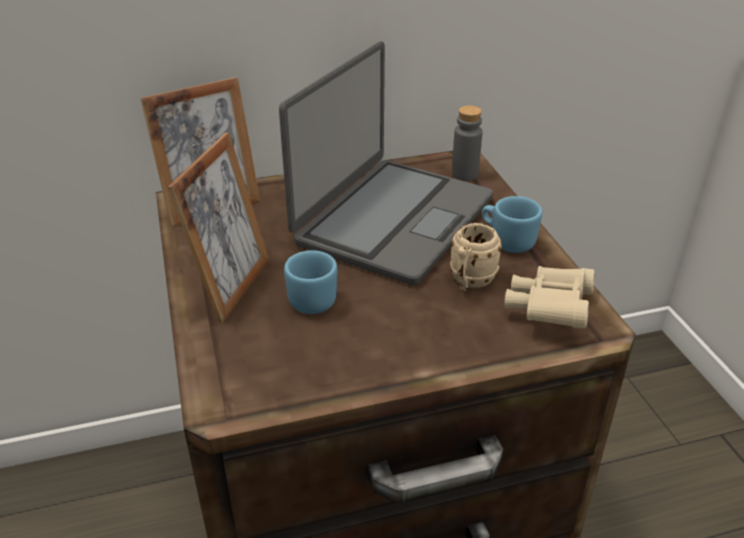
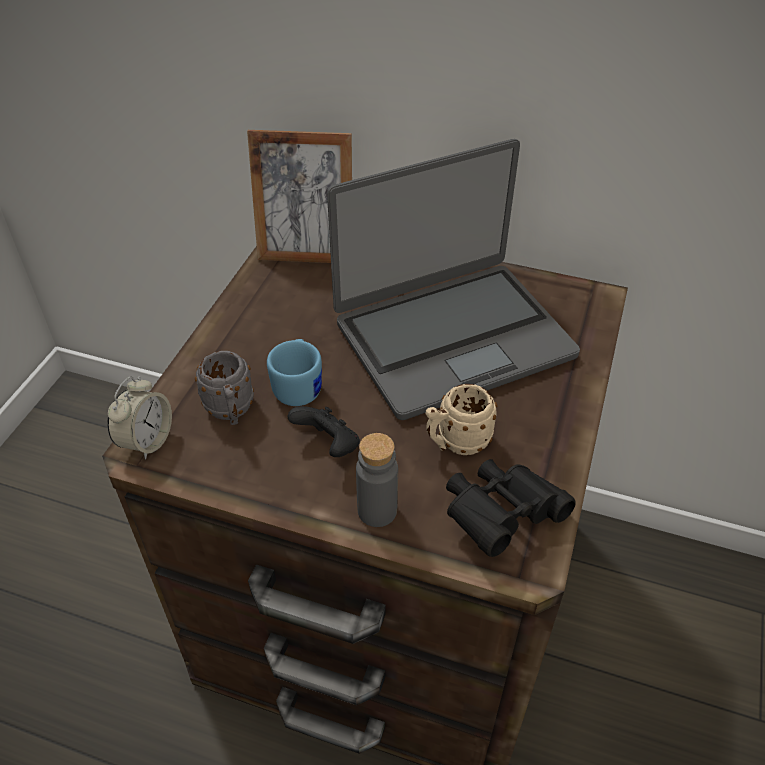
camera: 35 degrees right, 10 degrees up
(216, 396) = (147, 441): none -> alarm clock
(232, 287) = (249, 343): picture frame -> none
(271, 341) = (231, 412): none -> grey mug
(378, 326) = (328, 445): none -> black game controller
(464, 174) = (580, 316): grey bottle -> grey bottle (377, 510)
(507, 241) = (542, 416): blue mug -> none
(549, 311) = (501, 515): beige binoculars -> black binoculars

